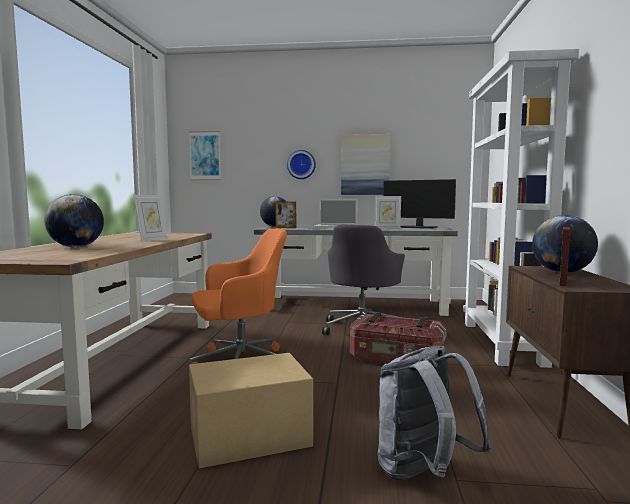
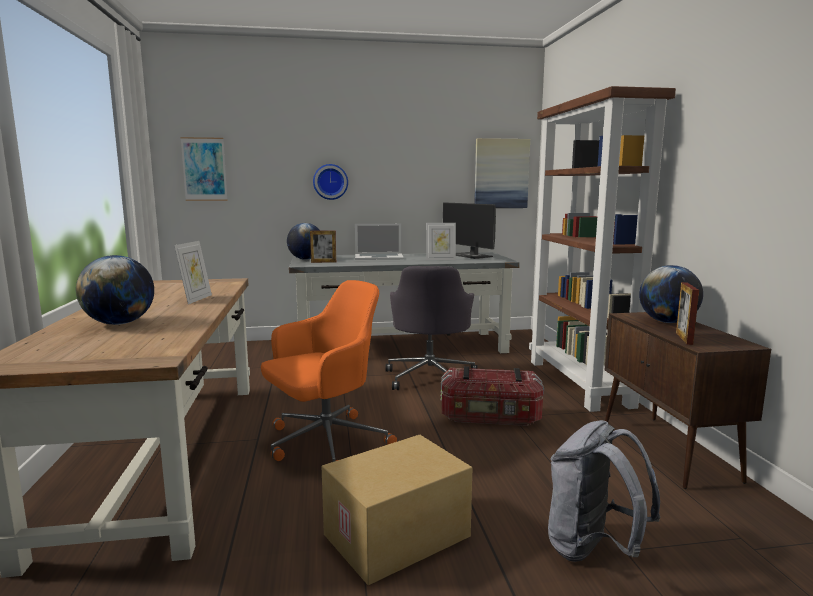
camera: 15 degrees left, 5 degrees up
(365, 165) = (406, 182): picture -> picture (501, 174)
(419, 227) = (472, 256): monitor -> monitor turned 45 degrees clockwise
(503, 343) = (580, 383): white bookcase -> brown bookcase

